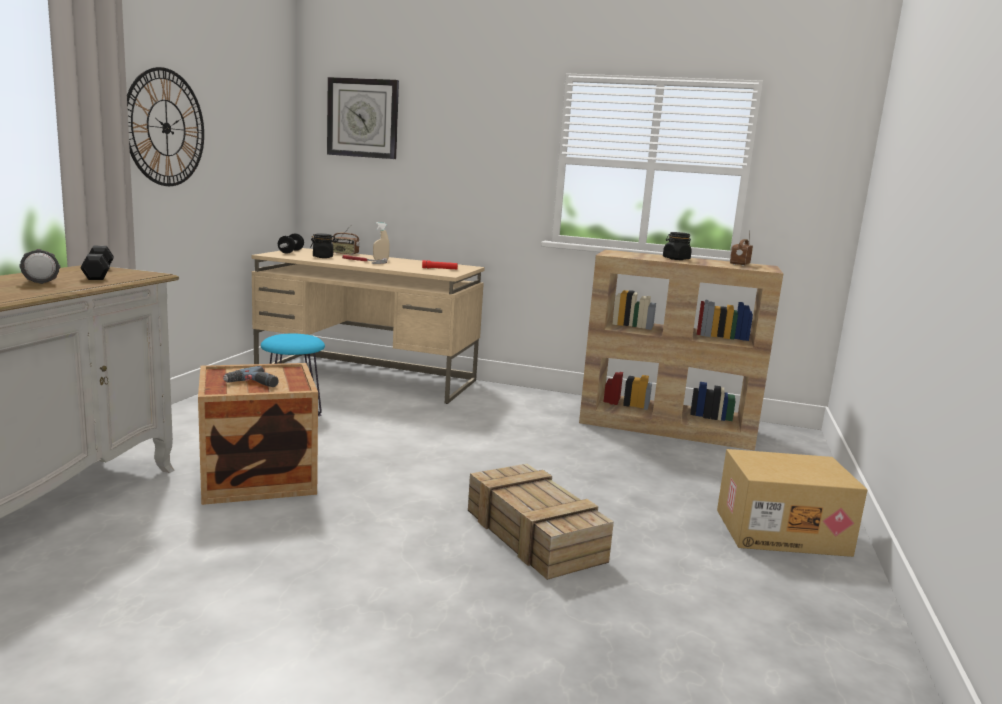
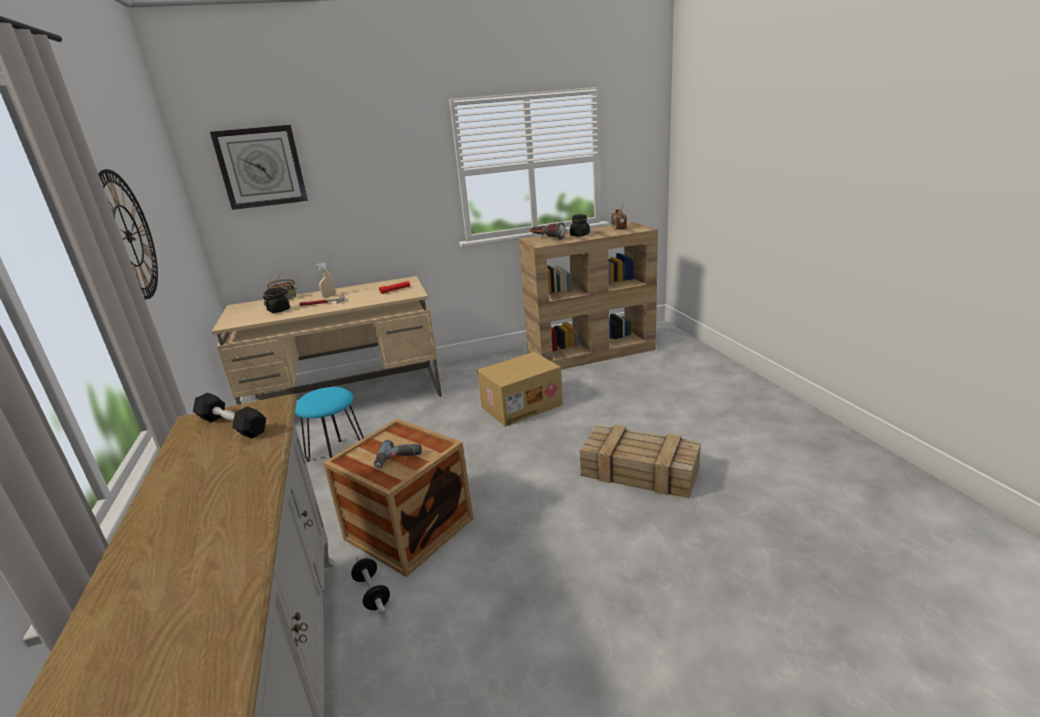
camera: 30 degrees left, 10 degrees up
(43, 278) = (206, 458): flashlight -> flashlight (547, 239)
(291, 252) = (235, 314): dumbbell -> dumbbell (372, 593)
(782, 531) = (738, 400): cardboard box -> cardboard box (521, 405)

